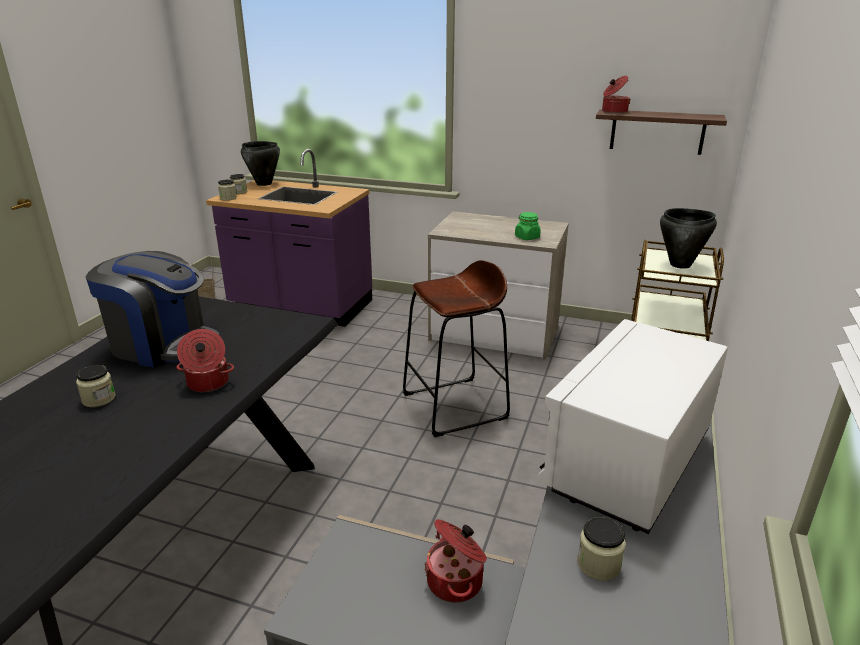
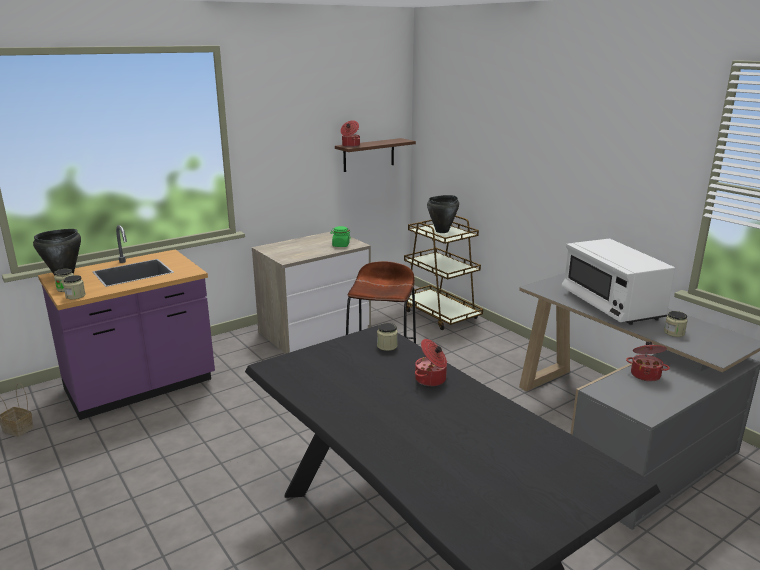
camera: 55 degrees left, 5 degrees down
(99, 399) = (410, 421): jar -> jar (387, 346)
(163, 345) = (347, 385): coffee machine -> none

